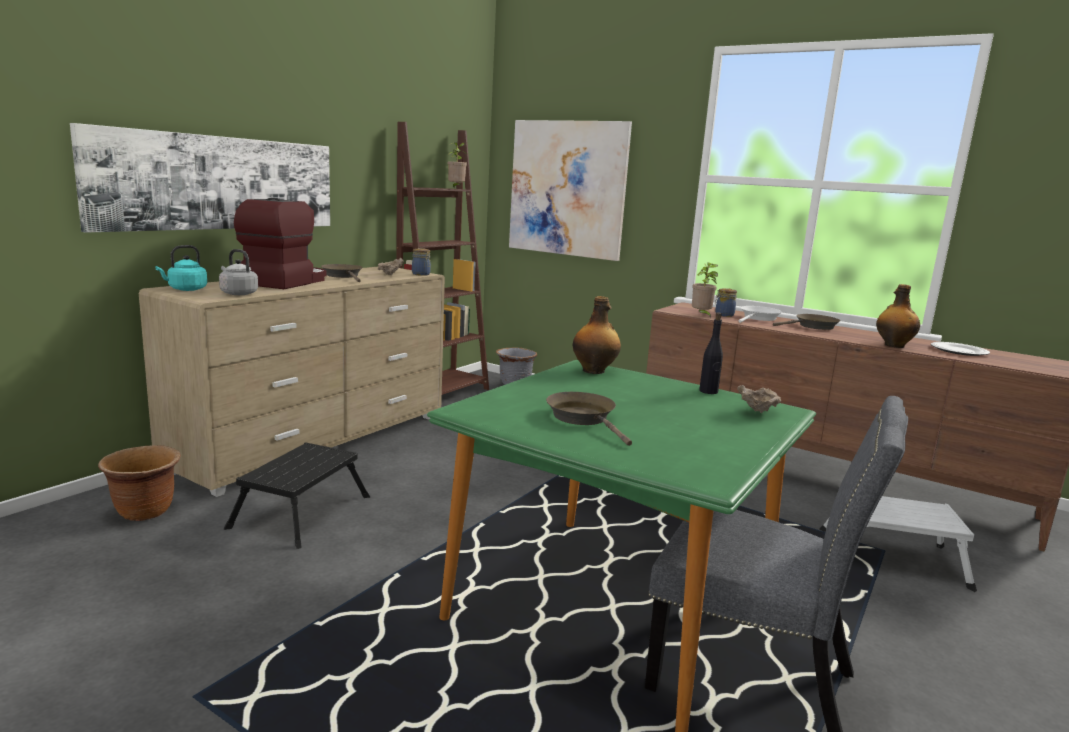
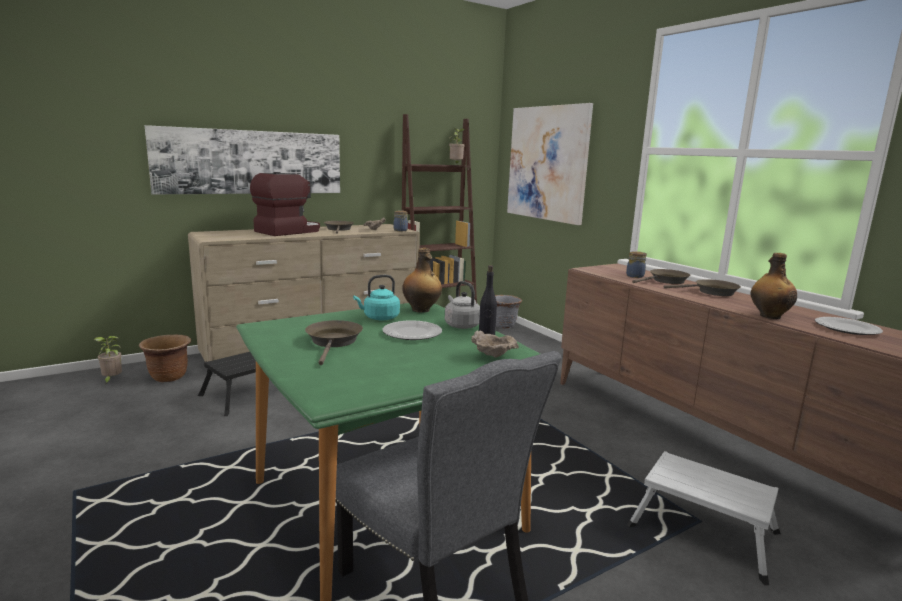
camera: 25 degrees right, 0 degrees up
(185, 289) = (213, 233): turquoise kettle -> turquoise kettle (379, 318)
(237, 293) = (238, 237): grey kettle -> grey kettle (461, 325)
(639, 398) = (413, 333): none -> plate
(701, 316) = (608, 275): potted plant -> potted plant (111, 380)
(758, 318) = (666, 281): white frying pan -> brown frying pan

